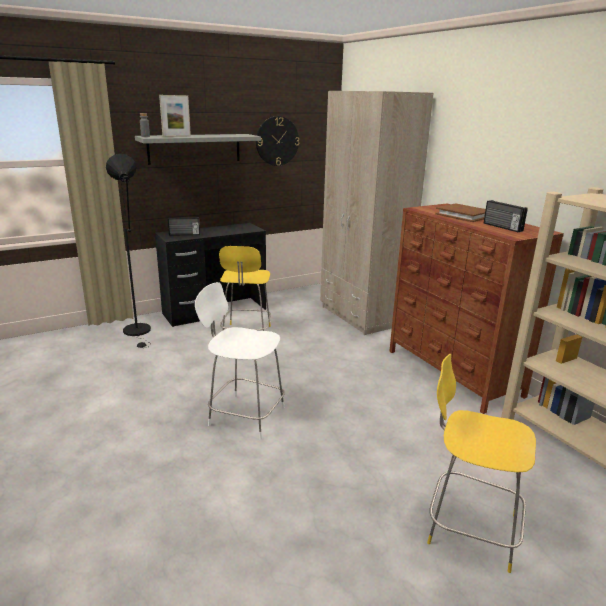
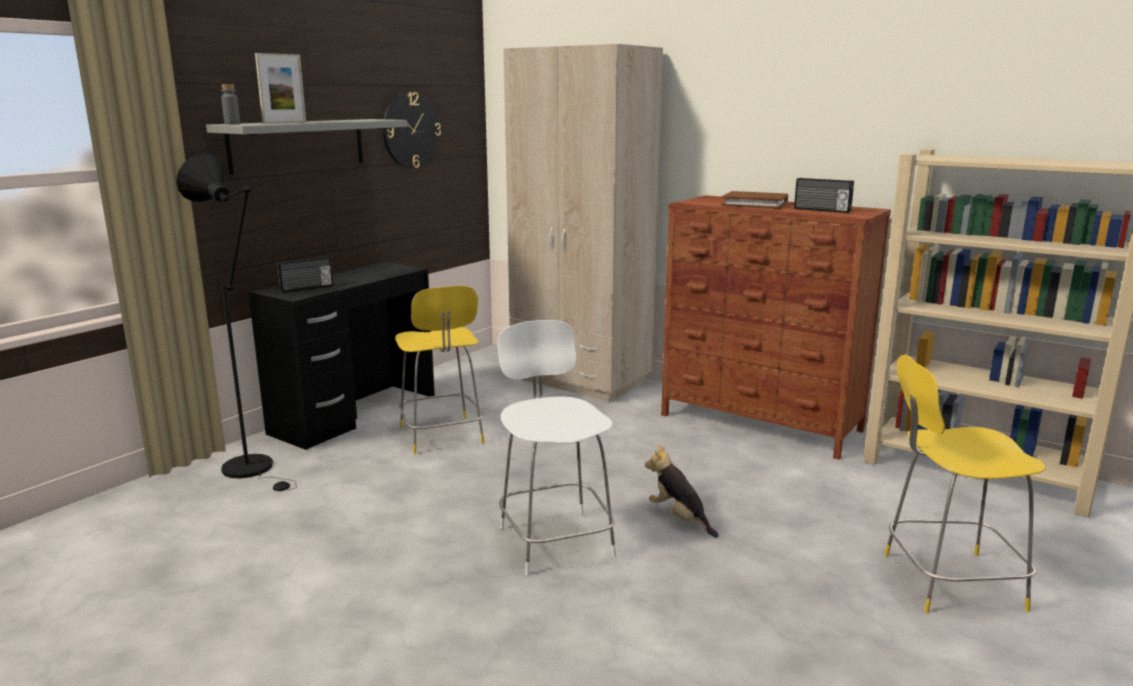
camera: 25 degrees left, 5 degrees down
(244, 415) = (554, 539): white chair -> white chair turned 75 degrees clockwise
(329, 424) = (679, 518): none -> plush toy

